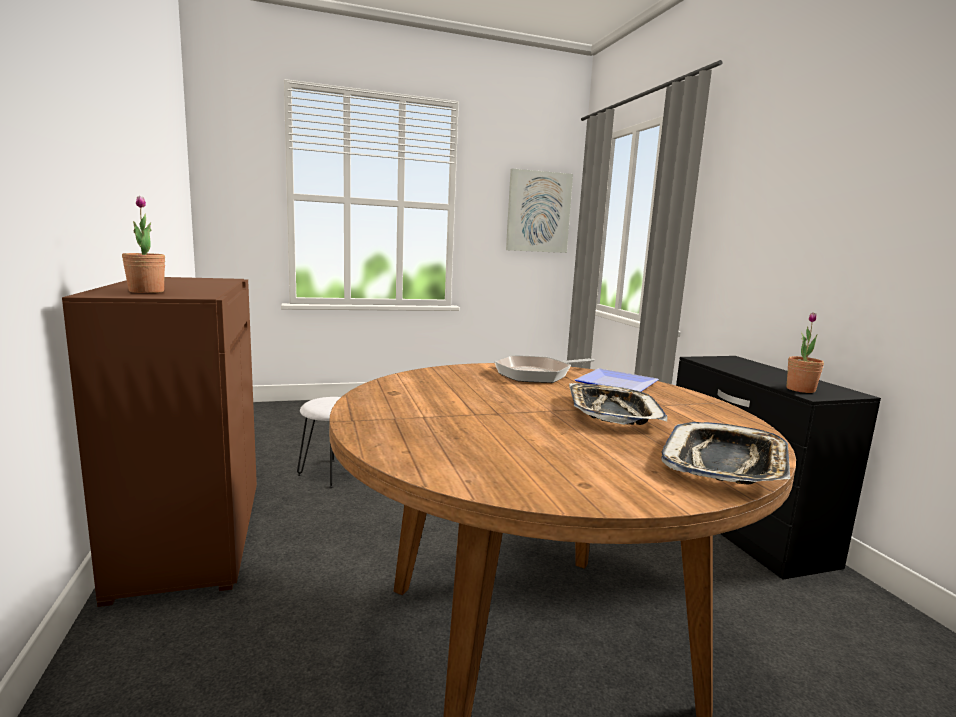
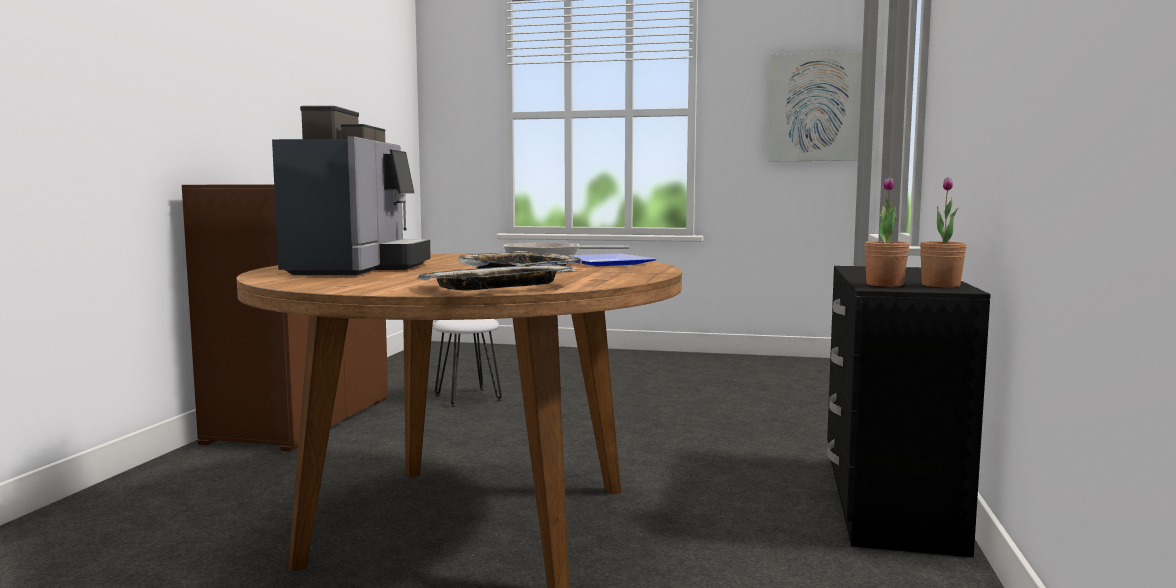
camera: 30 degrees right, 5 degrees down
(146, 291) = (250, 184): potted plant -> potted plant (940, 285)
(452, 424) = (357, 268): none -> coffee machine

